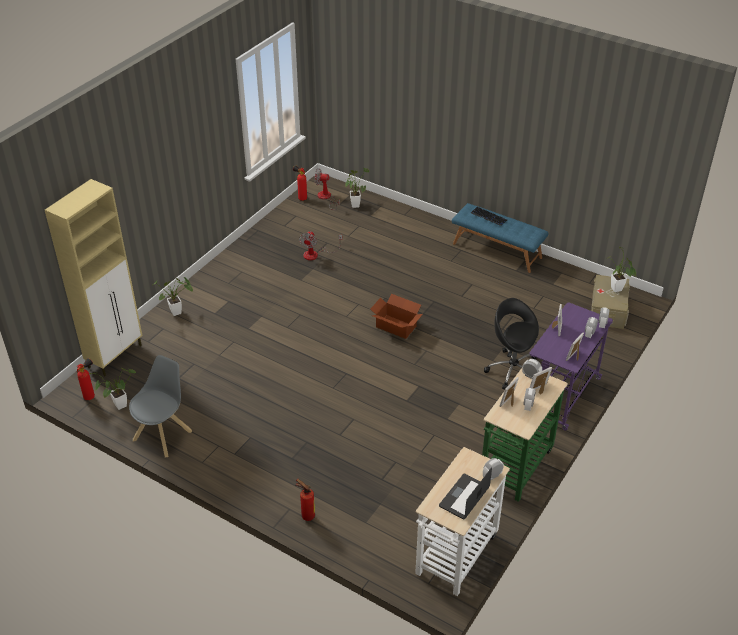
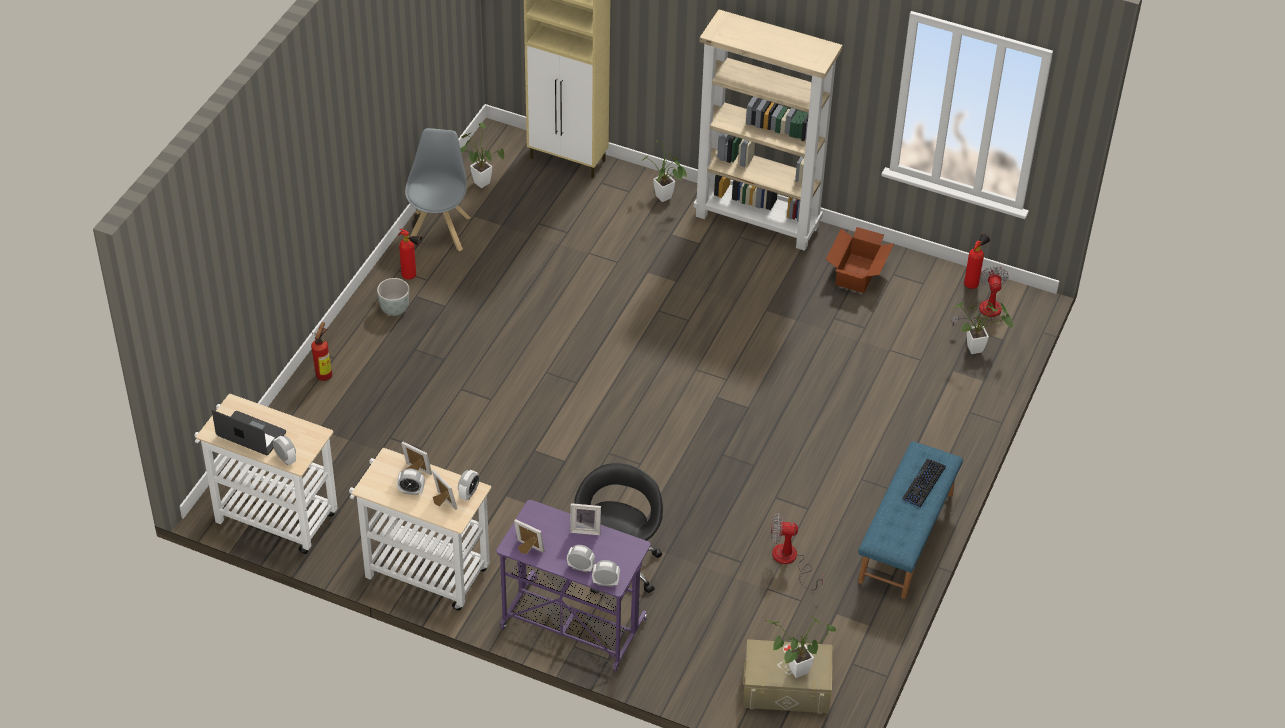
camera: 80 degrees right, 5 degrees up
(91, 395) = (494, 155): fire extinguisher -> fire extinguisher (412, 277)
(164, 434) = (439, 229): grey chair -> grey chair turned 105 degrees counterclockwise
(216, 273) = (758, 221): none -> beige bookcase
(244, 467) = (394, 308): none -> grey planter
(315, 254) = (832, 318): fan -> fan (790, 561)
(396, 326) = (686, 426): cardboard box -> cardboard box (857, 273)
(515, 467) = (425, 573): green cart -> white cart

